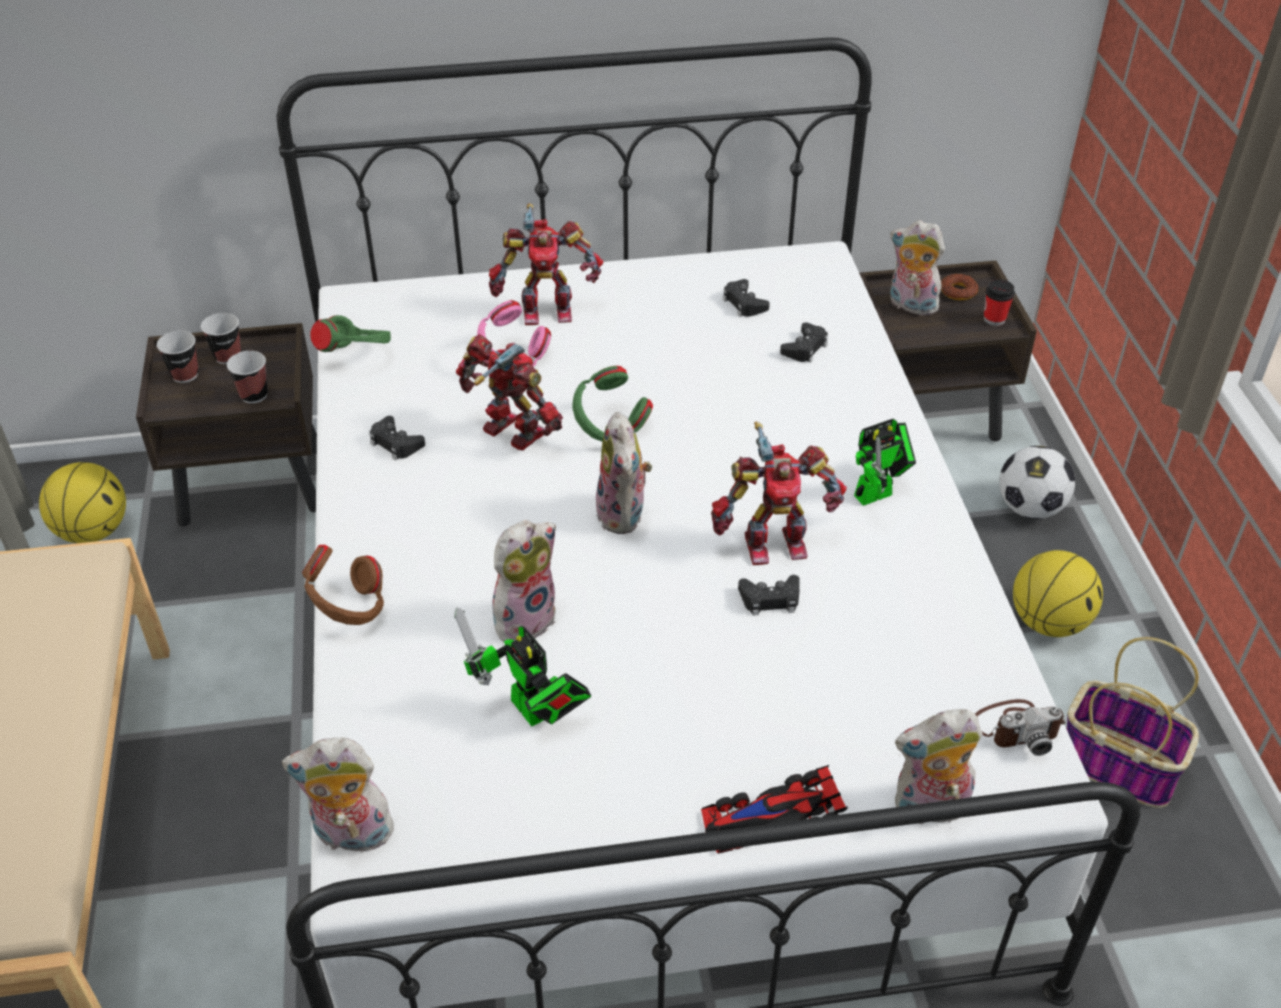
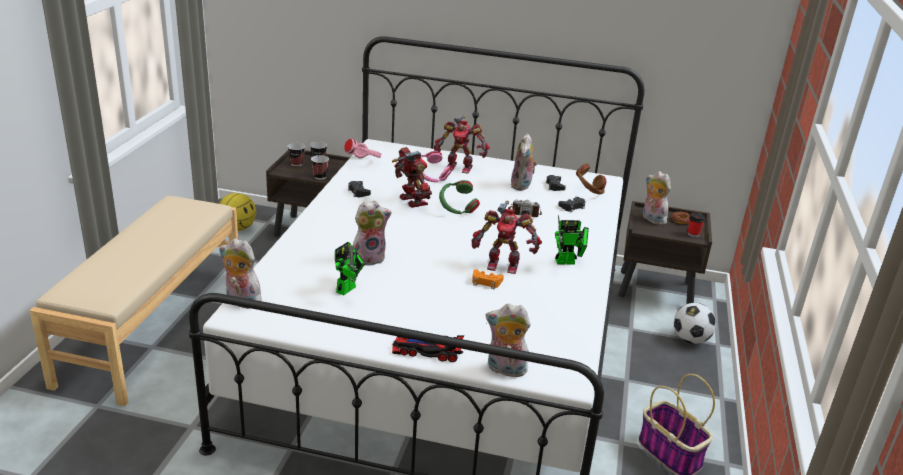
camera: 20 degrees right, 15 degrees down
(348, 609) = (297, 236): brown headphones -> brown headphones (589, 192)
(356, 356) = (364, 162): green headphones -> pink headphones
(533, 714) = (348, 288): toy robot -> toy robot turned 135 degrees counterclockwise
(624, 515) = (441, 238): plush toy -> plush toy (522, 185)
(770, 599) = (486, 282): black game controller -> orange game controller
(1016, 728) = (571, 356): camera -> camera (524, 213)
(1049, 621) = (670, 386): basketball -> none

